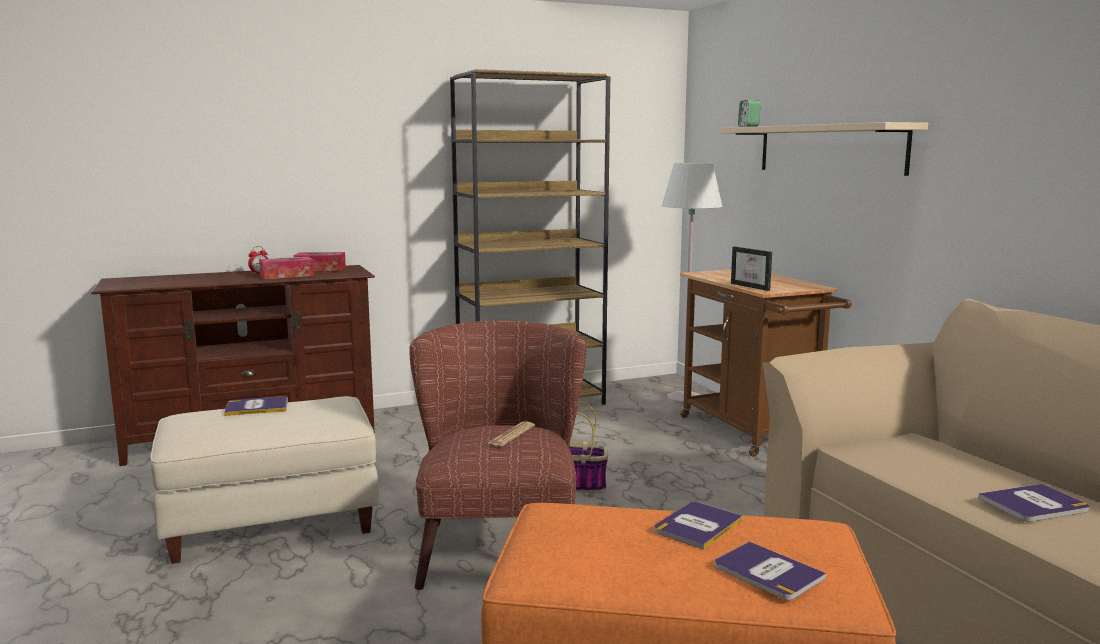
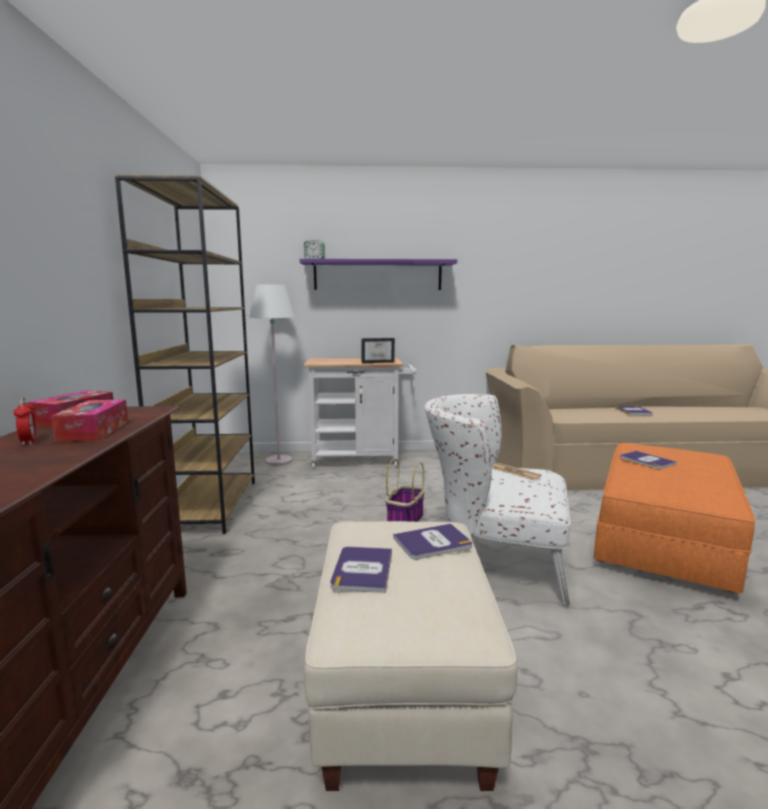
camera: 70 degrees left, 0 degrees up
(500, 543) = (493, 562): brown armchair -> white armchair
(753, 434) = (361, 459): brown cart -> white cart
(767, 572) = (696, 459): book -> book (432, 542)
(829, 149) = (377, 275): beige shelf -> purple shelf

